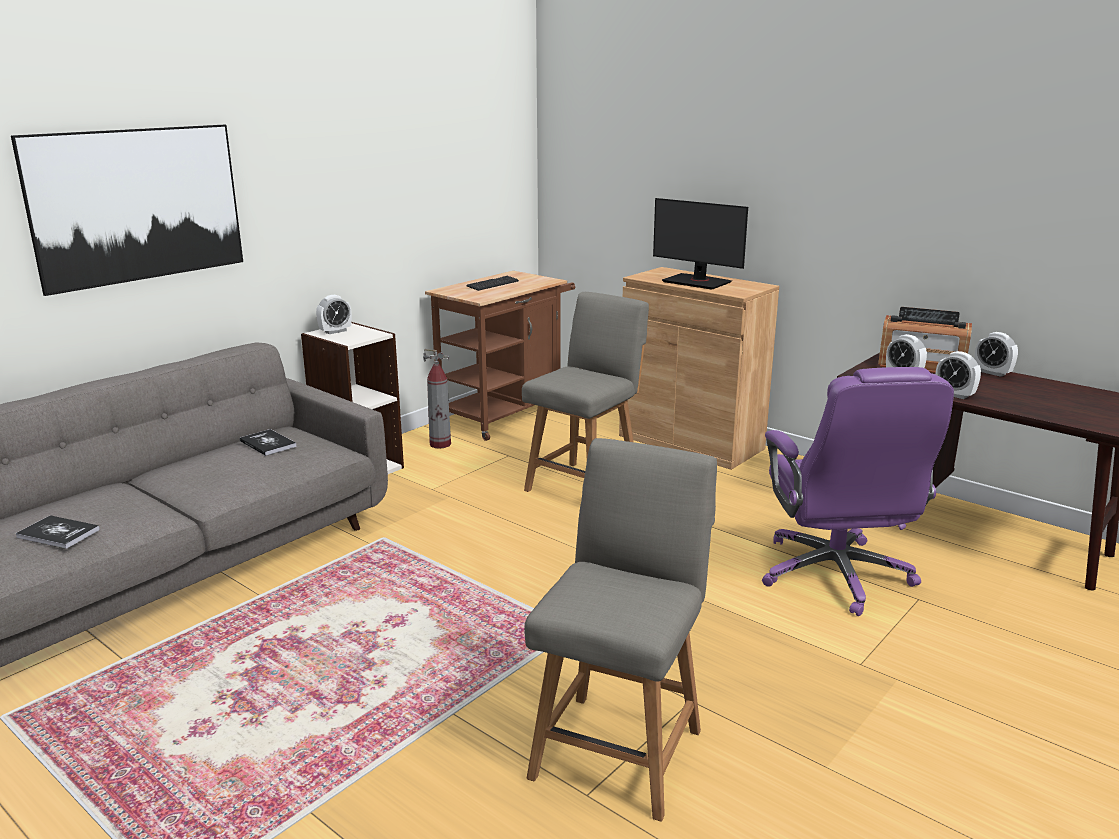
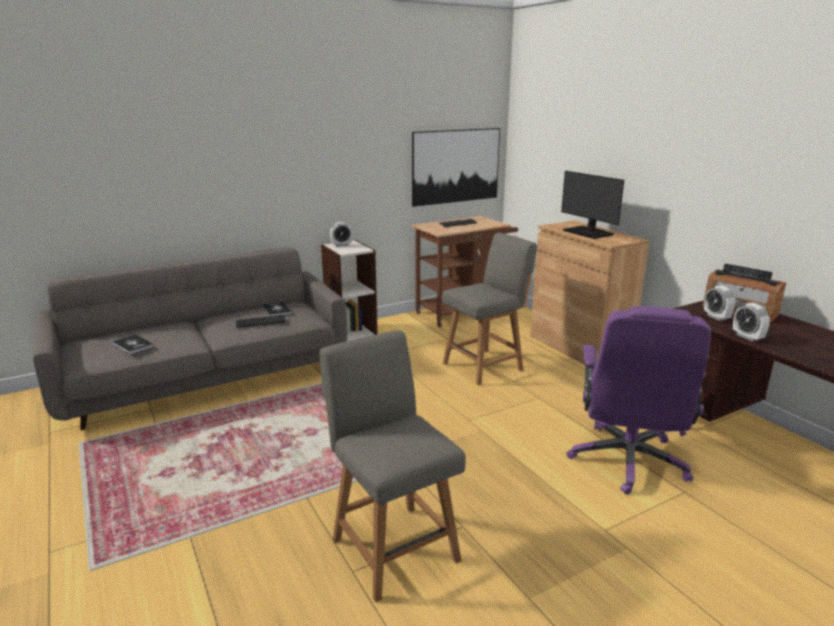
camera: 20 degrees right, 0 degrees up
(138, 205) = (219, 158): picture -> picture (456, 166)
(257, 466) = (260, 322): none -> keyboard
(440, 444) = (409, 325): fire extinguisher -> none
(619, 749) = (393, 547): grey chair -> grey chair turned 75 degrees counterclockwise
(992, 373) = (798, 324): alarm clock -> none

